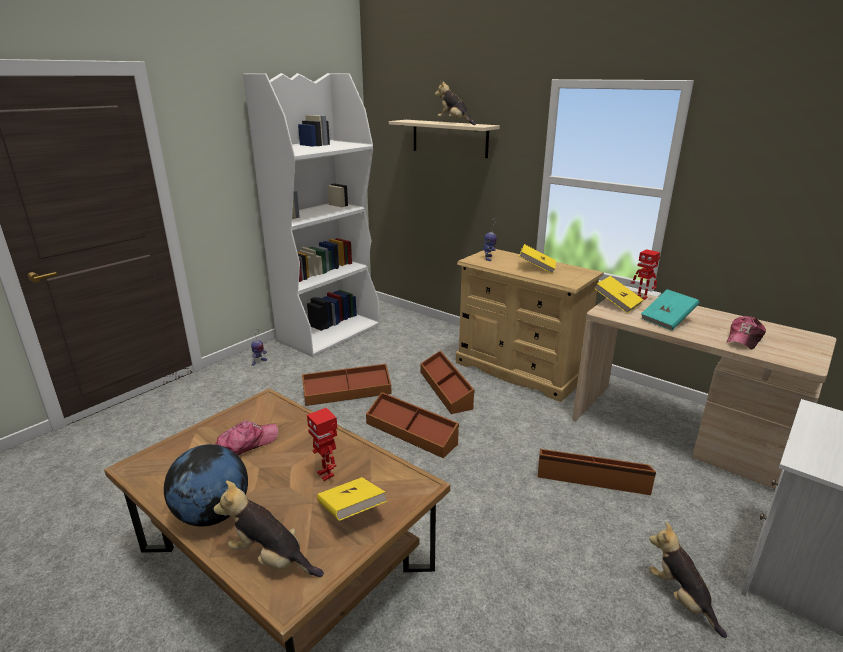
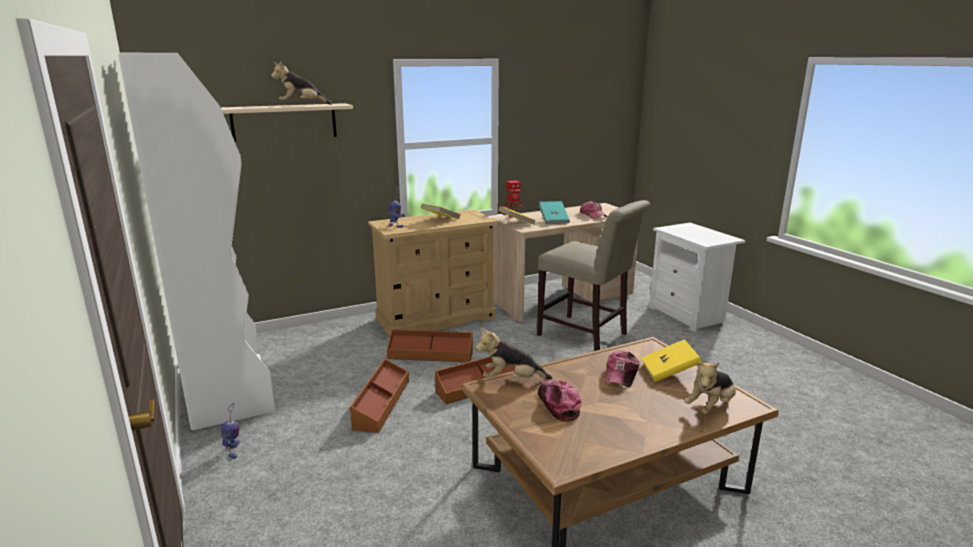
camera: 65 degrees left, 5 degrees down
(213, 514) = (653, 427): globe -> none
(326, 474) = (621, 375): toy robot -> cap
(592, 477) = (586, 336): brown storage box -> beige chair
(681, 598) = (693, 346): plush toy -> plush toy (511, 380)

